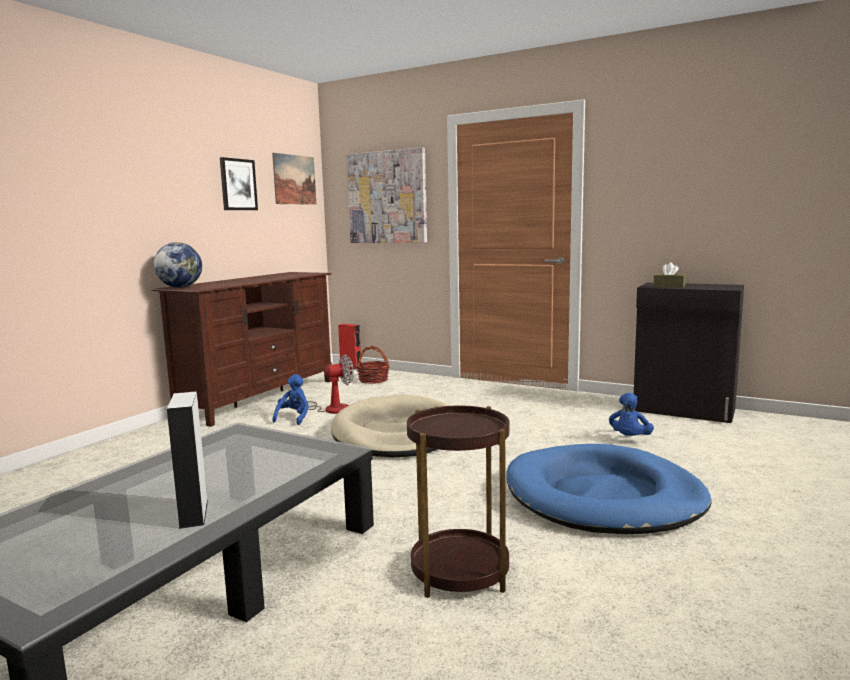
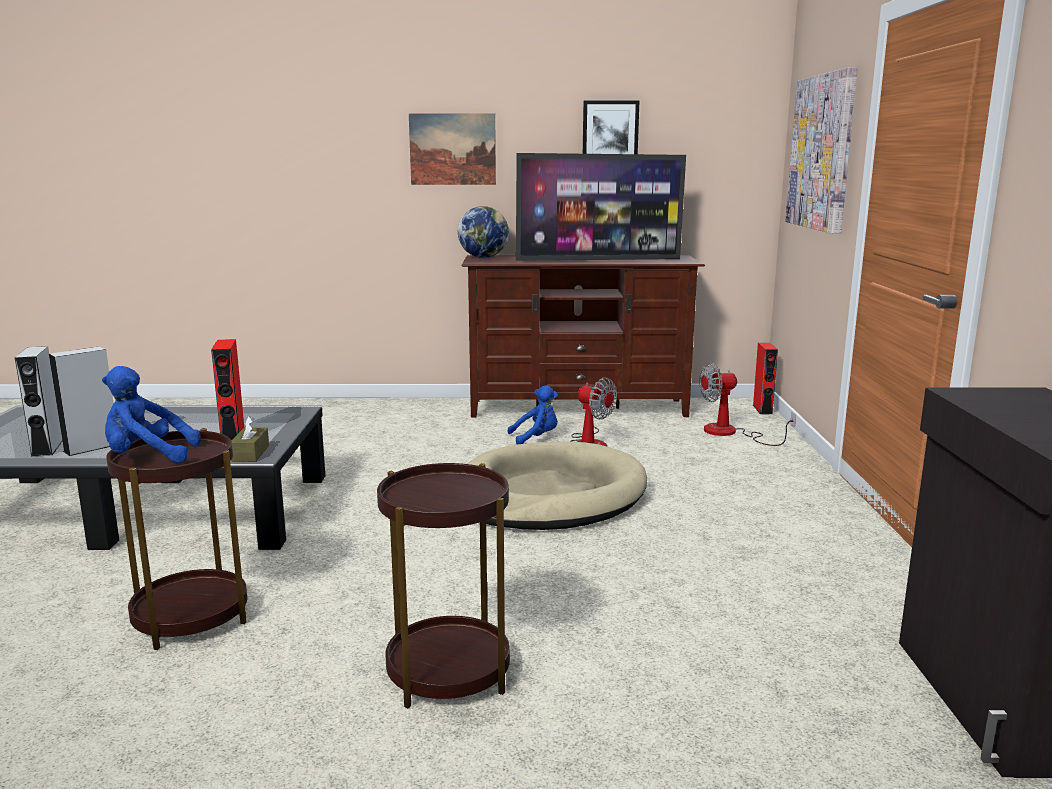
camera: 60 degrees right, 5 degrees up
(148, 537) = (47, 448): none -> grey speaker
(267, 278) = (598, 260): none -> television
(274, 455) = (233, 437): none -> red speaker
(294, 179) = (720, 123): picture -> picture (452, 149)
(373, 380) = (731, 433): basket -> fan
(603, 497) = (448, 672): blue dog bed -> brown side table
(629, 439) = (728, 660): blue plush toy -> blue plush toy (147, 457)
(669, 286) = (990, 404): brown tissue box -> brown tissue box (250, 453)

